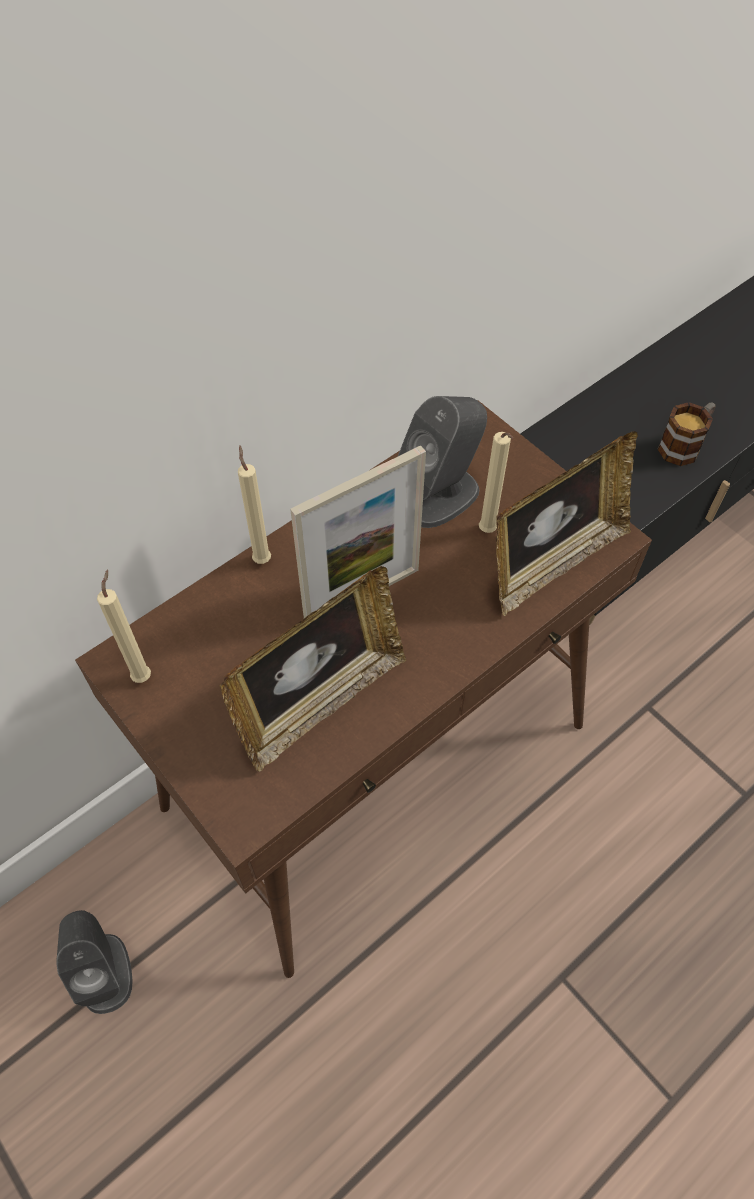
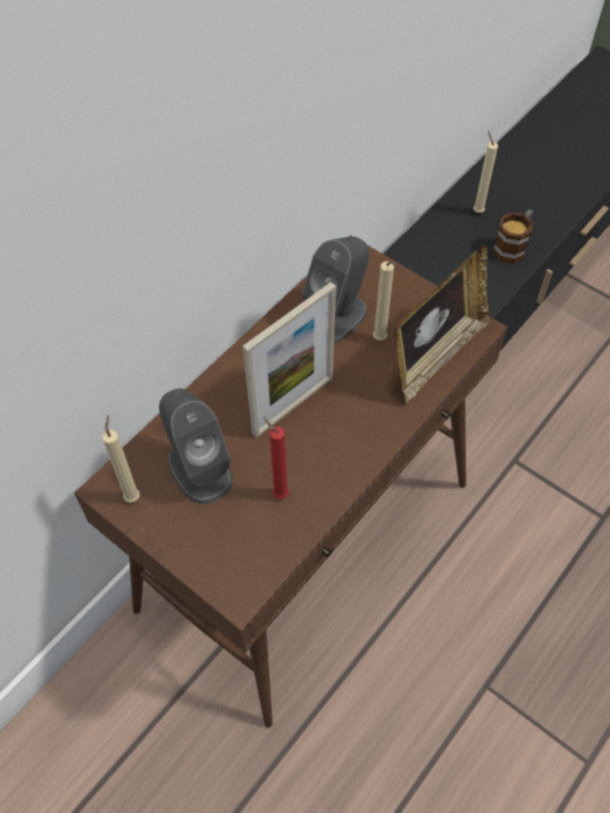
camera: 10 degrees left, 0 degrees up
(104, 971) = (114, 752): grey speaker -> grey speaker (199, 469)
(261, 558) = (206, 388): beige candle -> beige candle (477, 210)
(320, 701) = (278, 493): picture frame -> red candle

